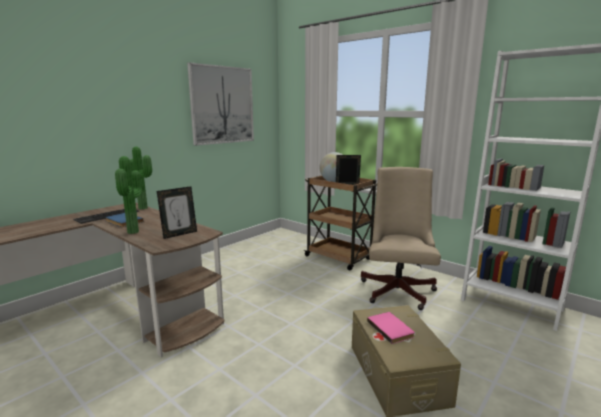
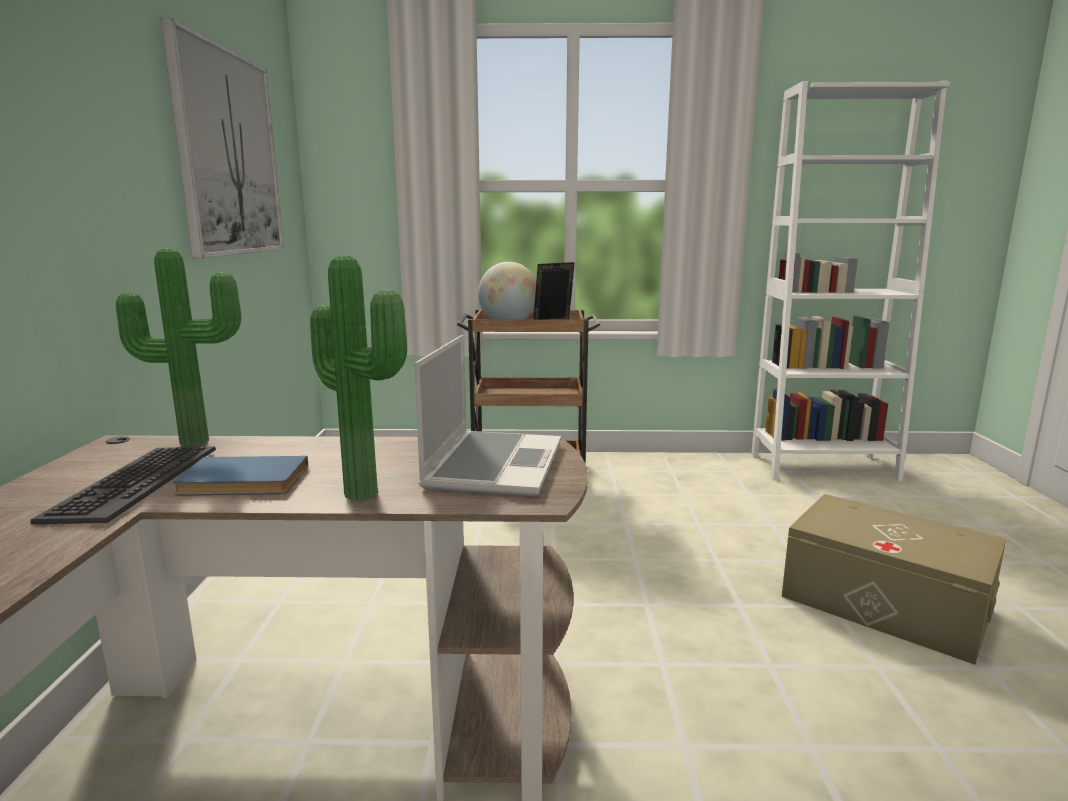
camera: 40 degrees left, 0 degrees up
(179, 234) = (493, 465): picture frame -> laptop
(391, 328) = (875, 530): pink book -> none
(398, 288) = (686, 491): beige office chair -> none

